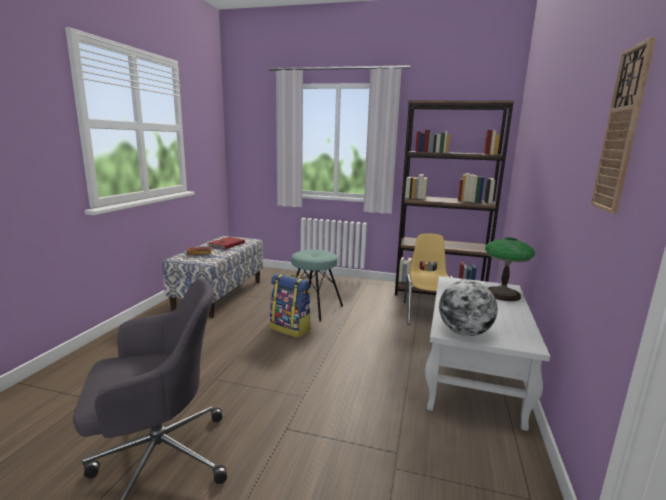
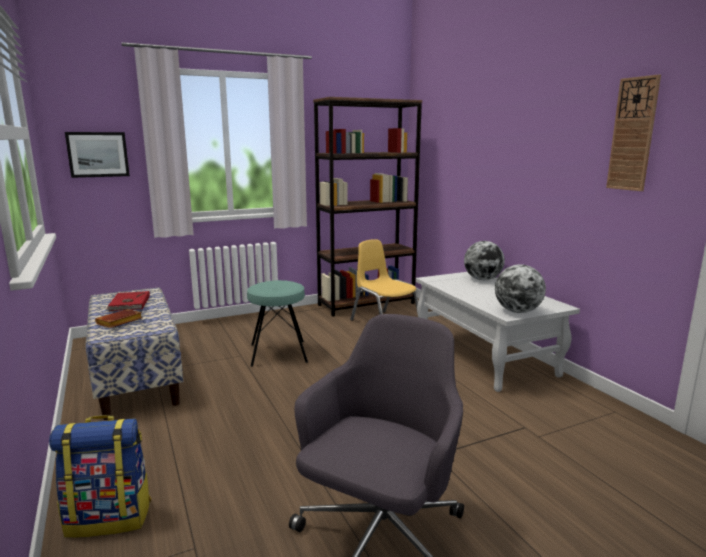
camera: 40 degrees left, 0 degrees up
(253, 145) = (98, 154): none -> picture
(291, 329) = (292, 380): backpack -> backpack (110, 517)
(502, 294) = (482, 279): table lamp -> globe

